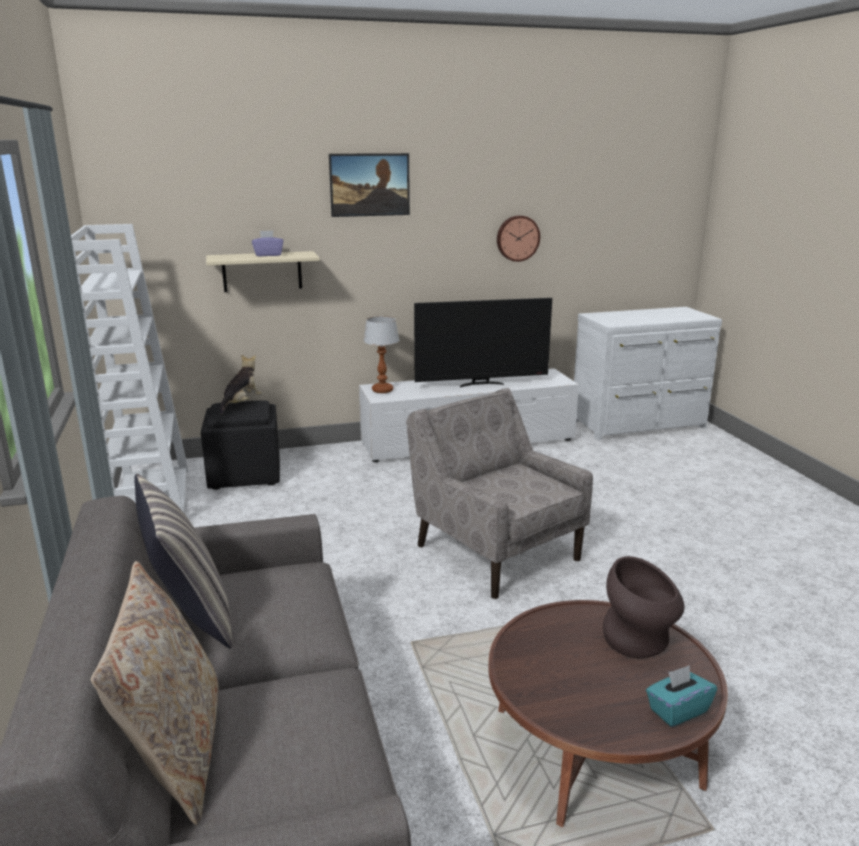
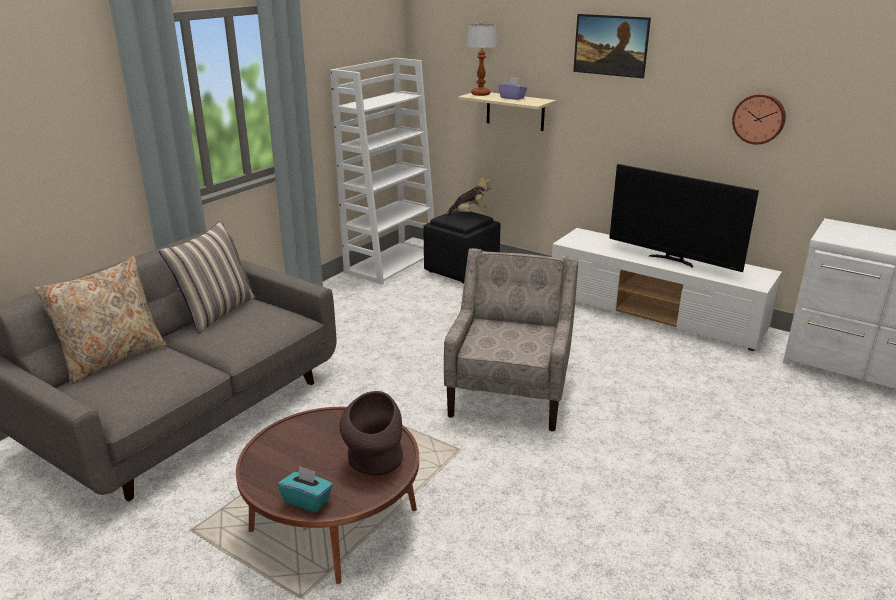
camera: 50 degrees right, 5 degrees up
(382, 390) = (582, 237): table lamp -> table lamp (480, 94)

